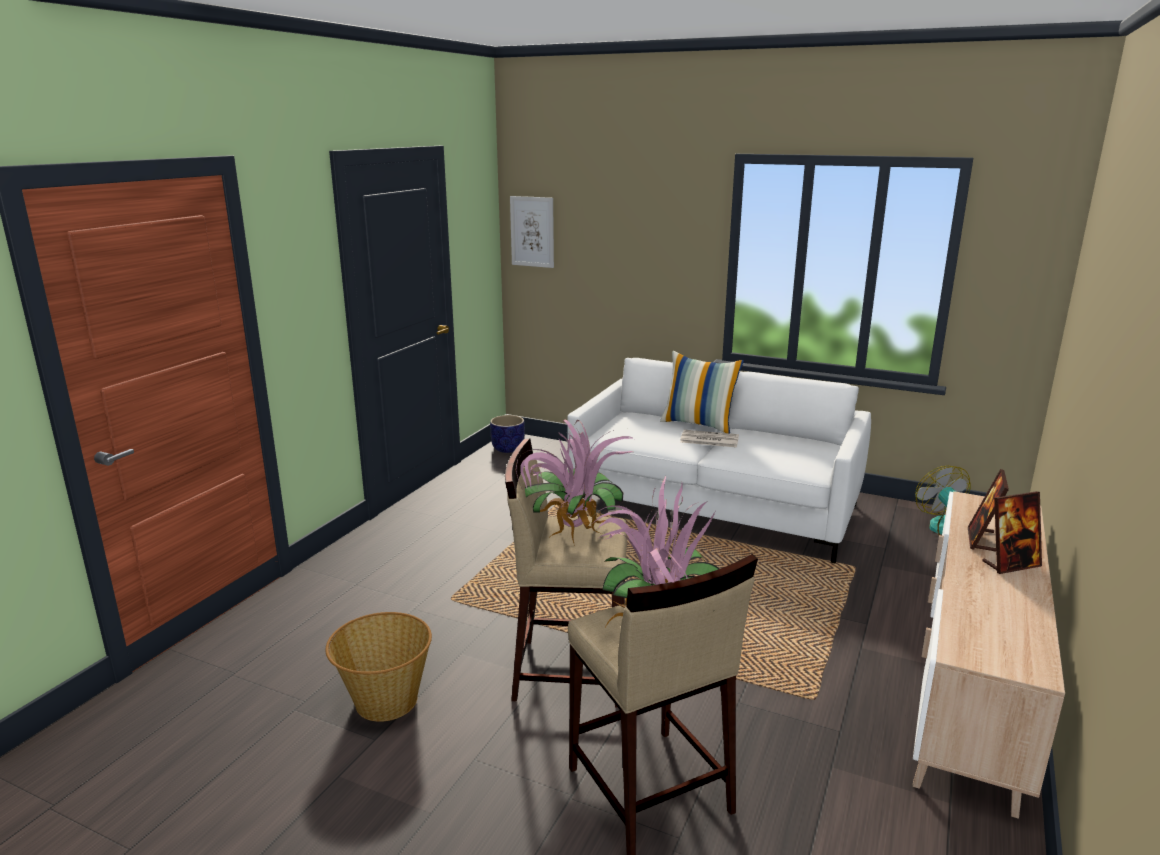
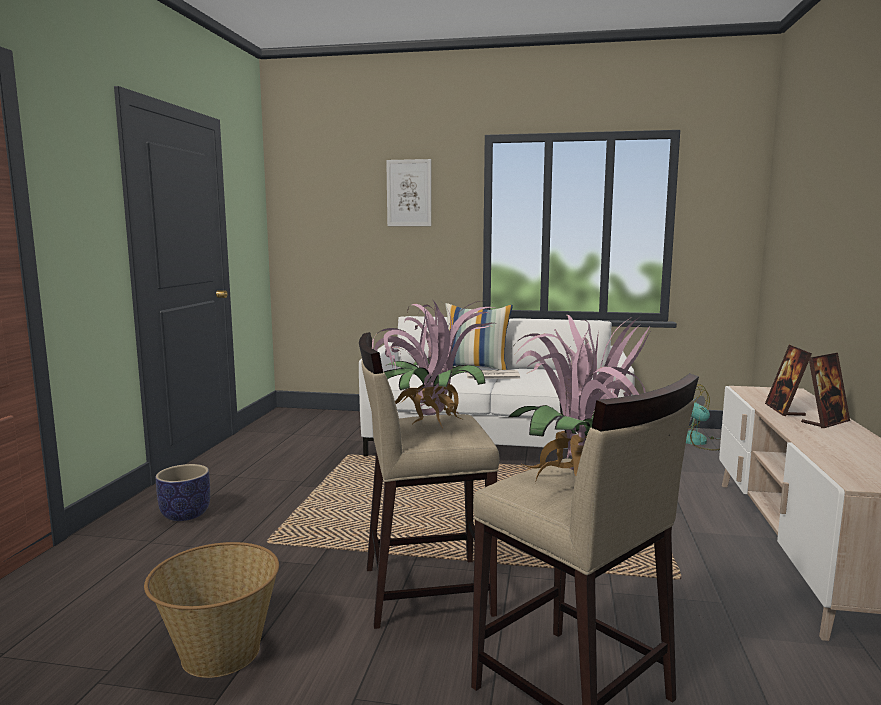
camera: 15 degrees left, 10 degrees down
(508, 449) = (283, 419): planter -> planter (186, 514)
(532, 231) = (299, 213): picture -> picture (409, 193)

